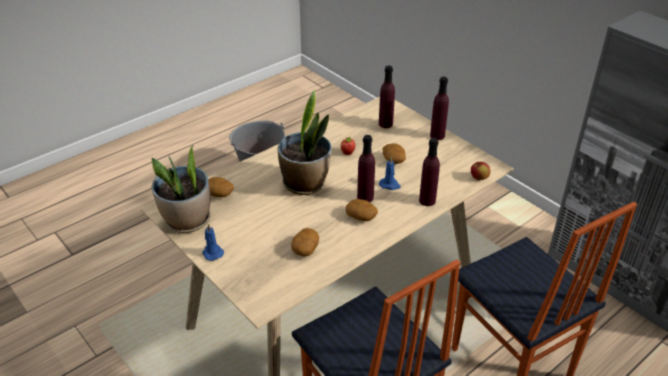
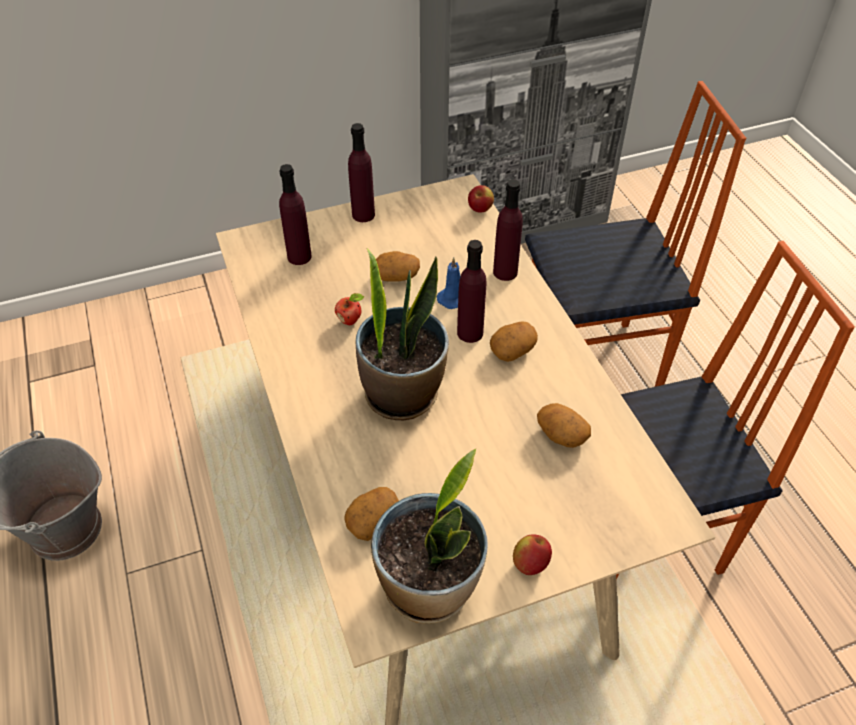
camera: 70 degrees left, 10 degrees up
(212, 253) = (530, 564): blue candle -> apple

